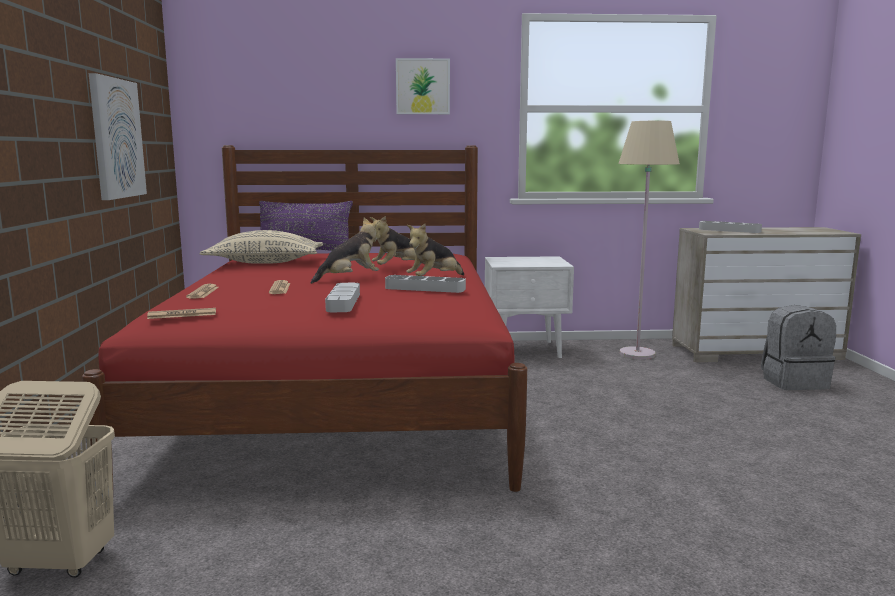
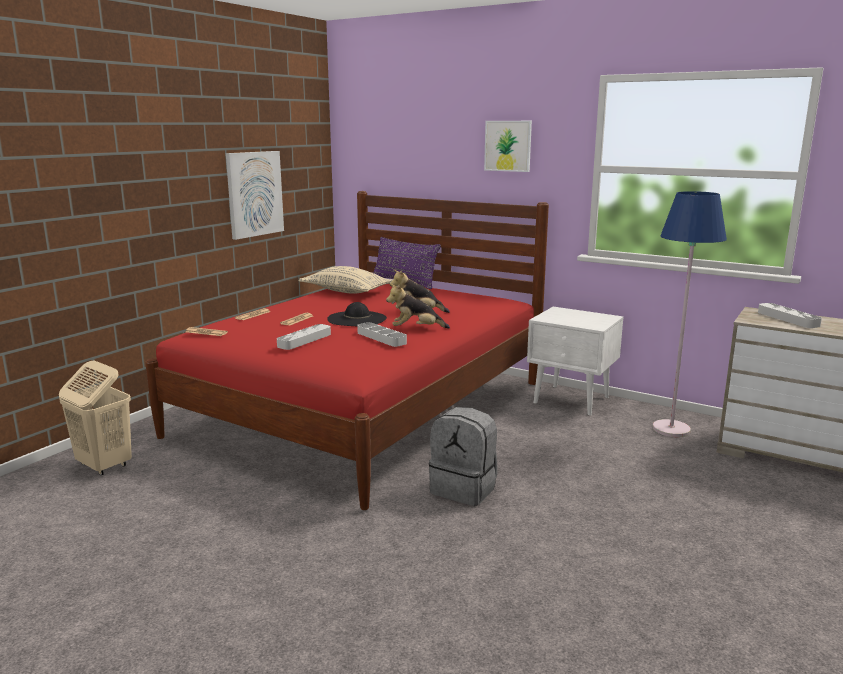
camera: 35 degrees right, 5 degrees up
(350, 279) = (357, 319): plush toy -> black hat
(637, 354) = (671, 429): beige floor lamp -> blue floor lamp
(794, 382) = (787, 501): grey backpack -> grey backpack (464, 489)

